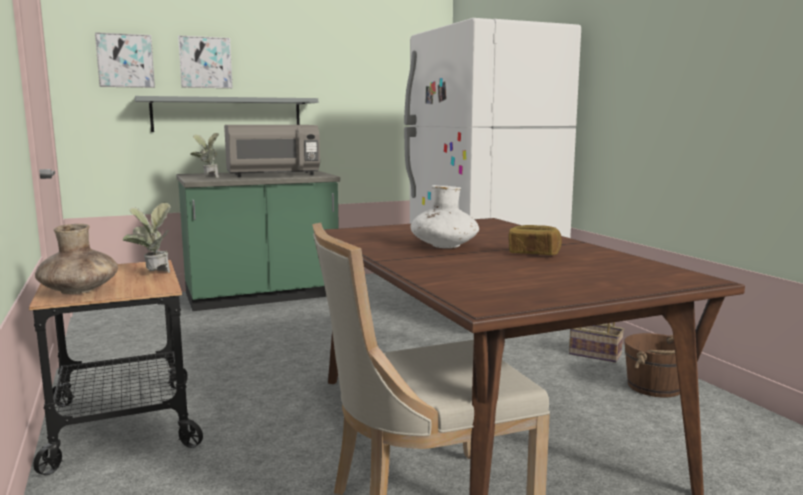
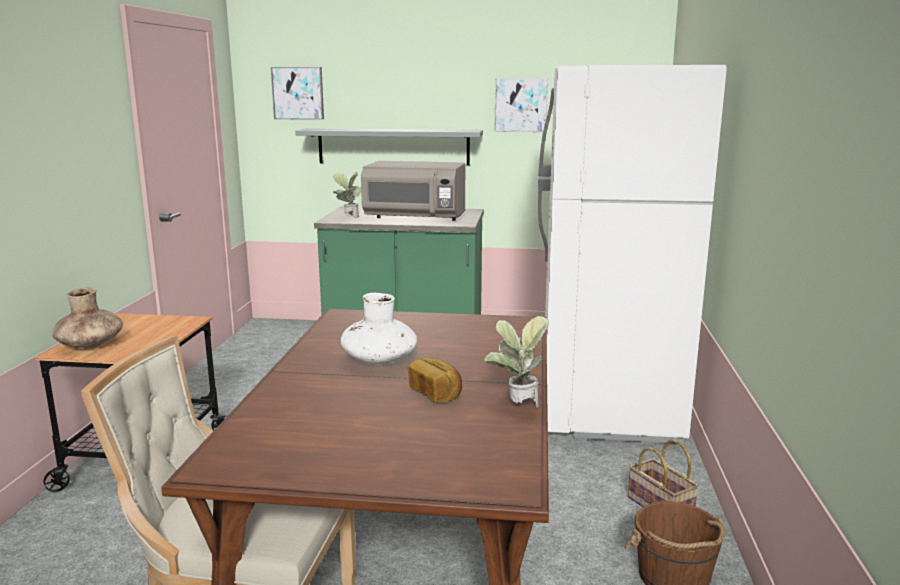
camera: 30 degrees right, 5 degrees up
(153, 274) = (166, 335): potted plant -> potted plant (517, 406)
(205, 62) = (372, 92): picture -> picture (521, 105)

